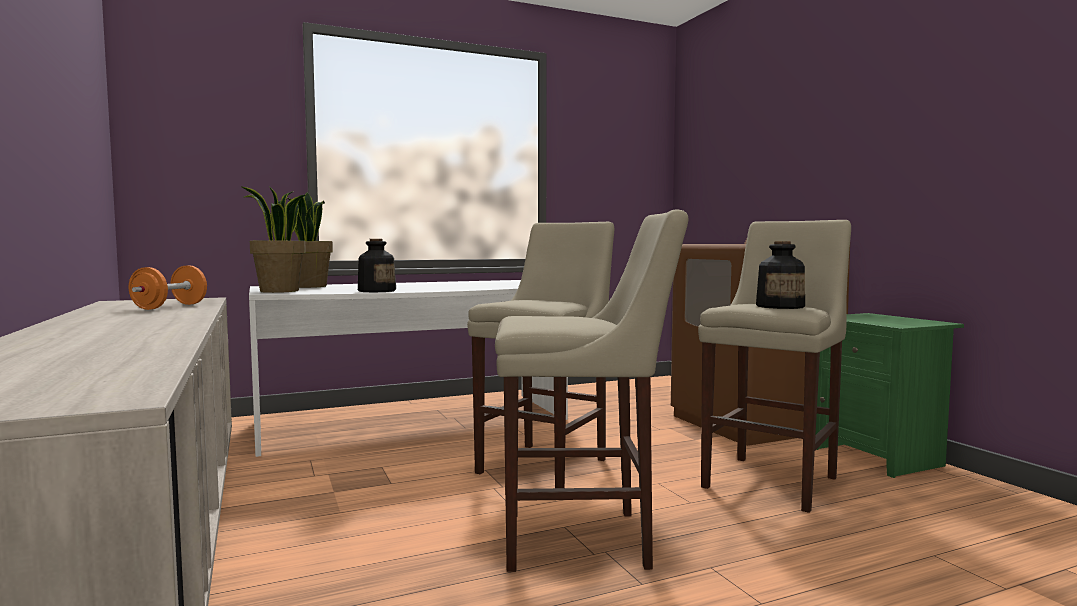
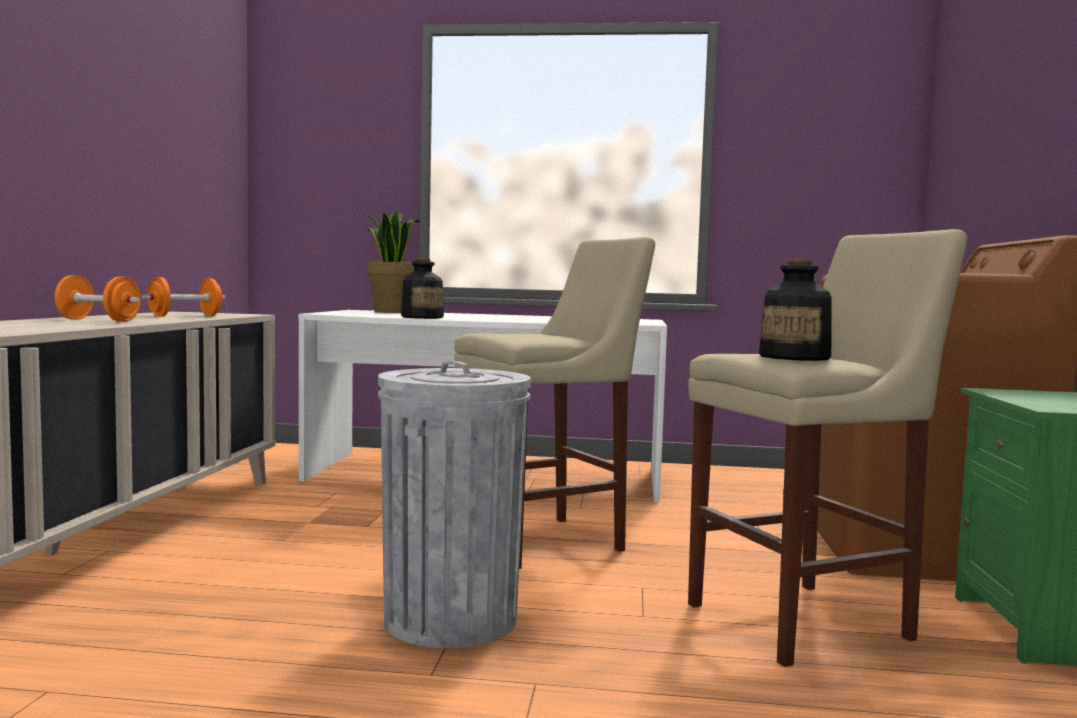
camera: 30 degrees right, 0 degrees up
(131, 320) = (99, 320): none -> orange dumbbell
(279, 291) = (338, 313): potted plant -> none
(584, 540) = (450, 619): beige stool -> grey trash can

